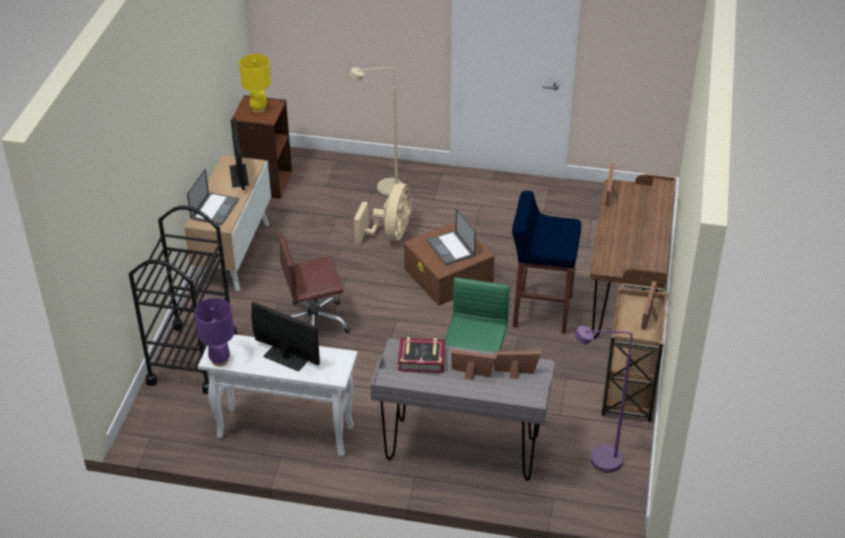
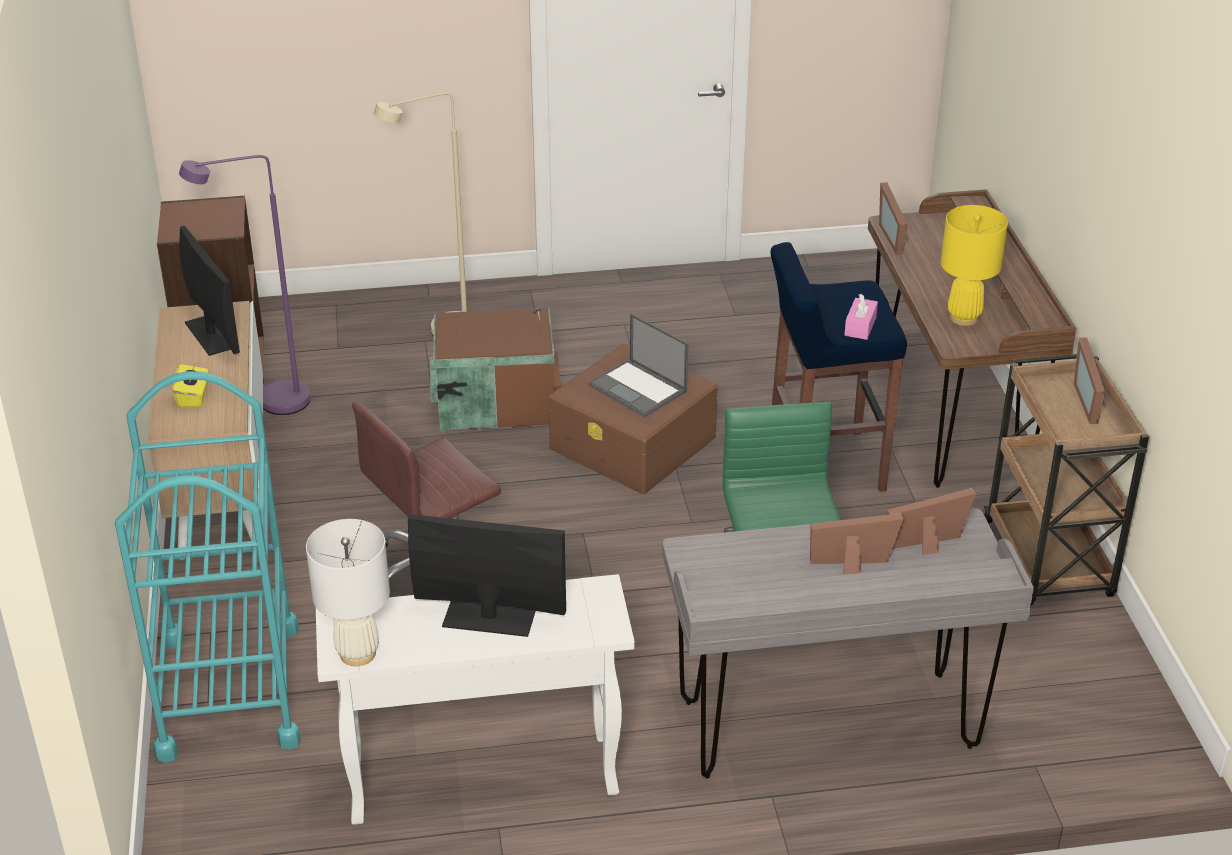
camera: 20 degrees left, 5 degrees down
(192, 358) = (229, 690): black cart -> turquoise cart
(214, 208) = (193, 397): laptop -> yellow tissue box
(220, 360) = (358, 653): purple table lamp -> white table lamp
(258, 108) = (201, 217): yellow table lamp -> yellow table lamp (963, 318)
(390, 234) = (494, 400): beige fan -> brown storage box
(421, 359) = (746, 560): book -> none
(554, 245) = (860, 326): none -> pink tissue box
(597, 460) = (1066, 681): purple floor lamp -> purple floor lamp (271, 403)

